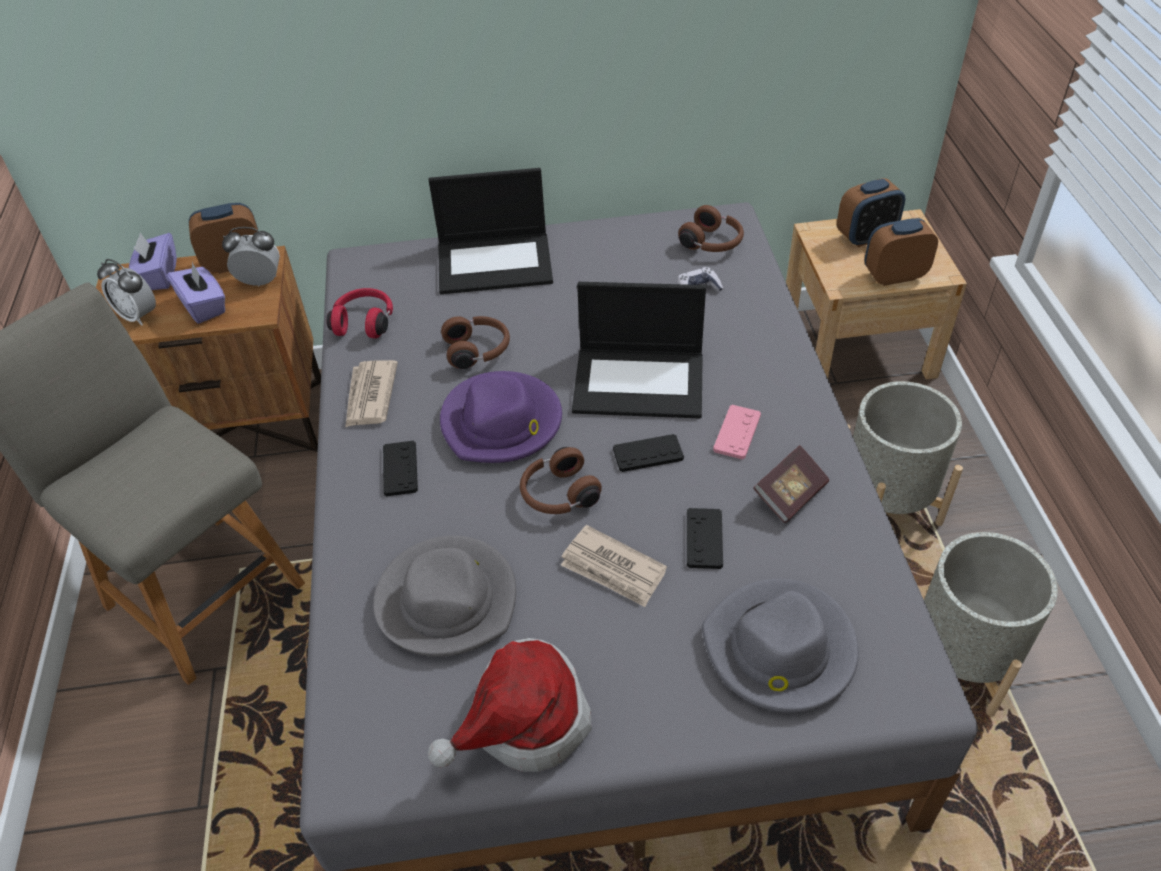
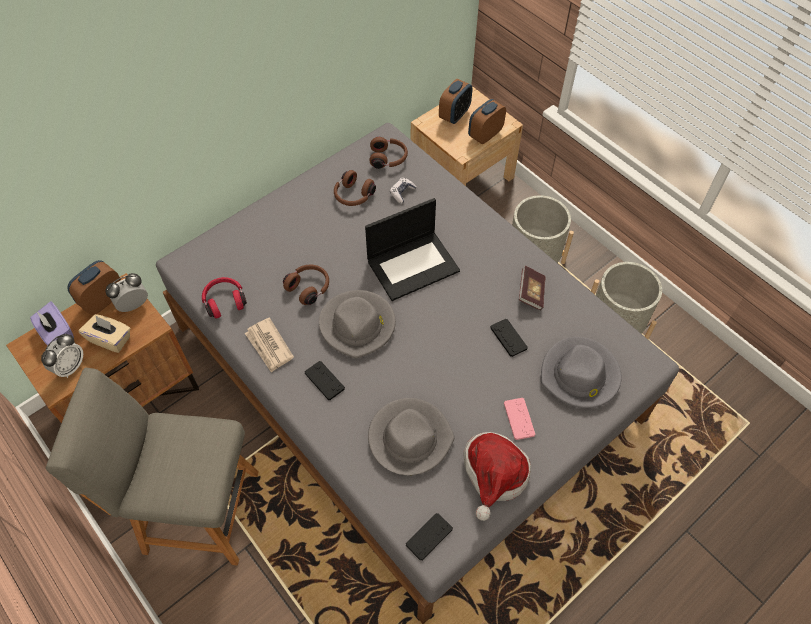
camera: 35 degrees left, 10 degrees up
(138, 316) = (70, 367): alarm clock -> alarm clock turned 60 degrees counterclockwise
(204, 306) = (110, 339): purple tissue box -> beige tissue box
(496, 262) = (273, 225): laptop -> none
(502, 422) = (358, 325): purple hat -> grey hat
(558, 495) = (420, 351): brown headphones -> brown headphones (353, 196)
(613, 569) = (477, 377): newspaper -> none
(648, 454) = (448, 305): black game controller -> black game controller (429, 537)
(737, 433) = (483, 271): pink game controller -> pink game controller (519, 419)

